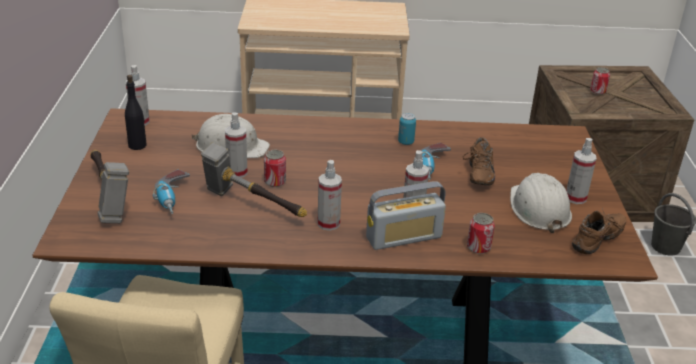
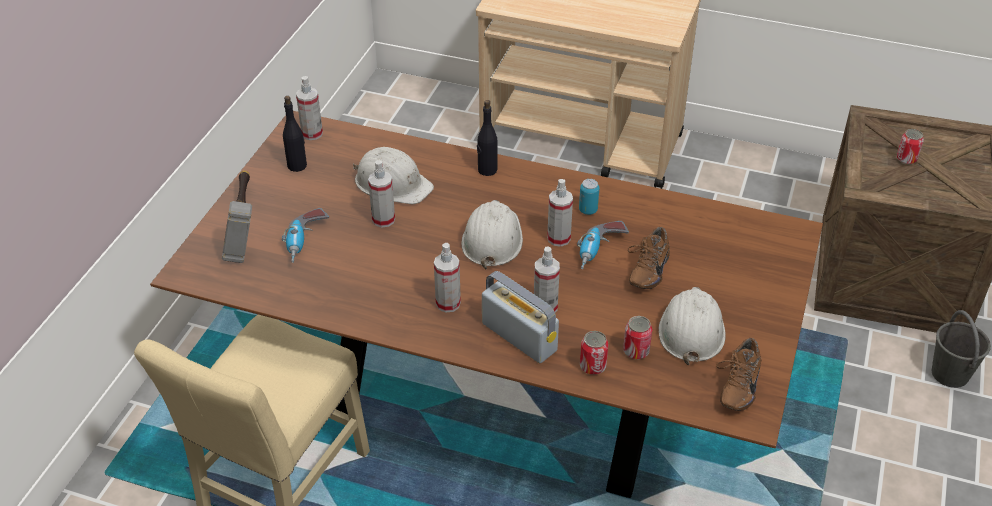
camera: 20 degrees right, 10 degrees up
(251, 206) = (379, 266): hammer -> none
(275, 182) = (417, 239): can -> can (636, 351)
(307, 127) = (487, 170): none -> black bottle
(339, 173) = (492, 239): none -> white hard hat
(404, 237) = (519, 337): radio -> radio turned 135 degrees counterclockwise
(575, 198) = (744, 324): spray bottle -> spray bottle (558, 238)
(599, 241) = (736, 386): brown shoe -> brown shoe turned 135 degrees clockwise

